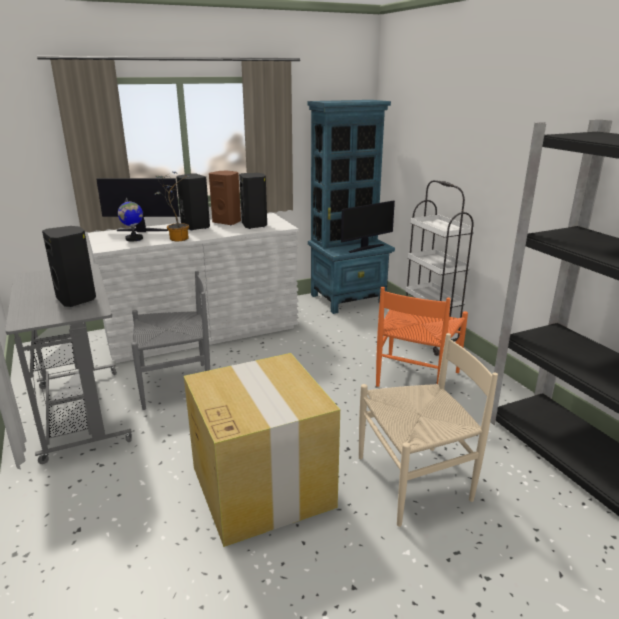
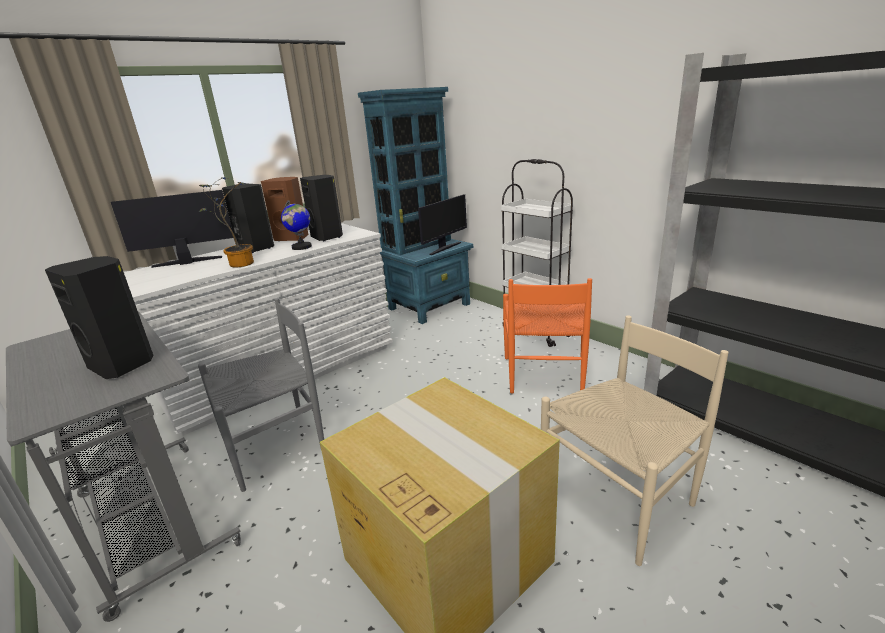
camera: 15 degrees left, 0 degrees up
(134, 239) = (180, 273): globe -> globe (301, 247)

